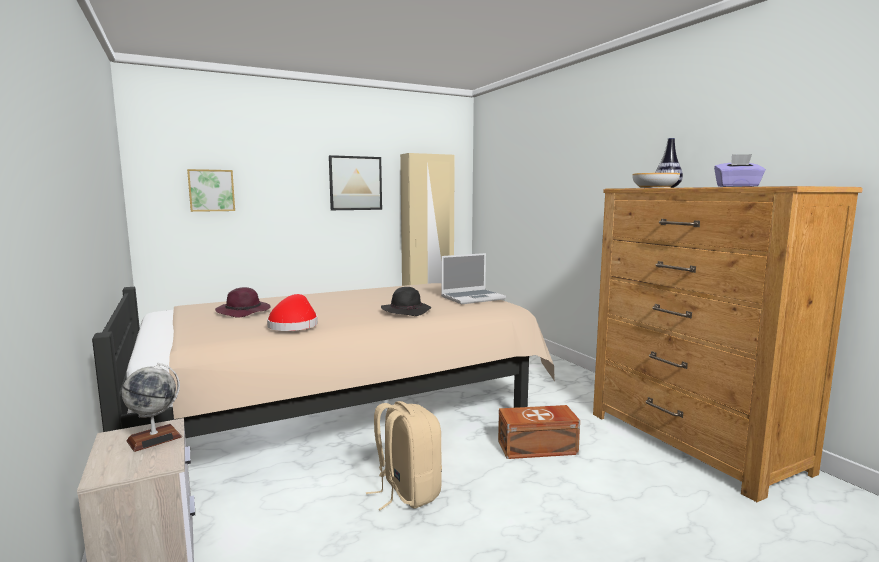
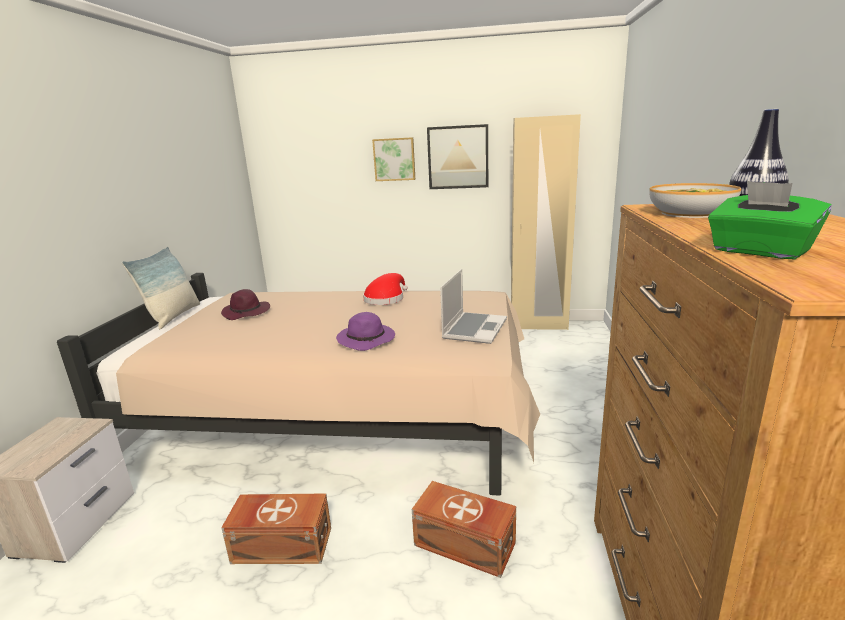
camera: 35 degrees right, 10 degrees up
(147, 326) = (173, 316): none -> pillow
(154, 439) = (67, 437): globe -> none
(211, 190) = (315, 172): picture -> picture (394, 159)
(294, 325) = (245, 341): red hat -> red hat (386, 299)
(406, 492) = (281, 544): beige backpack -> brown storage box
(407, 311) = (367, 340): black hat -> purple hat
(473, 298) = (474, 329): laptop -> laptop turned 75 degrees counterclockwise
(737, 186) = (759, 251): purple tissue box -> green tissue box

